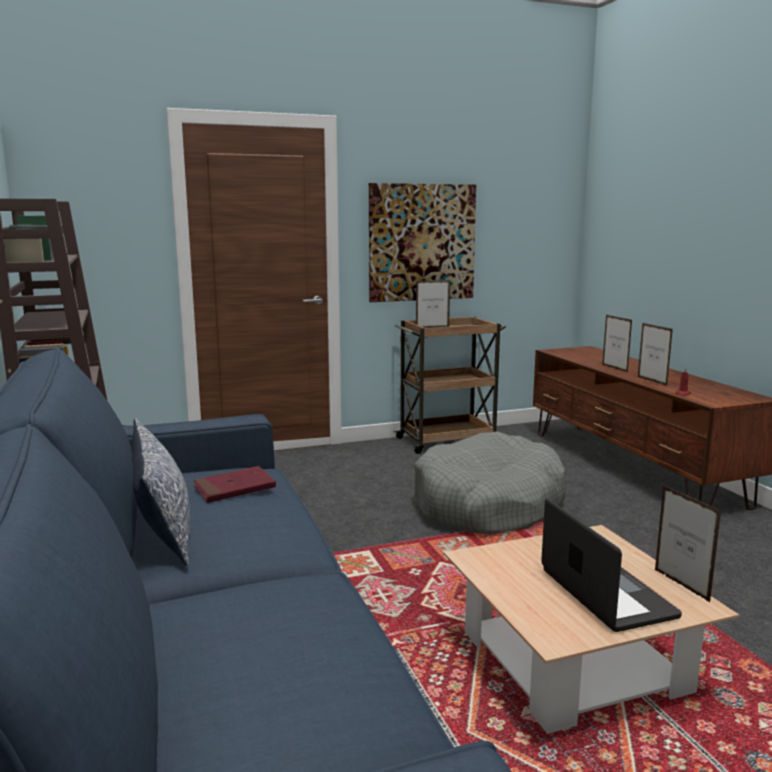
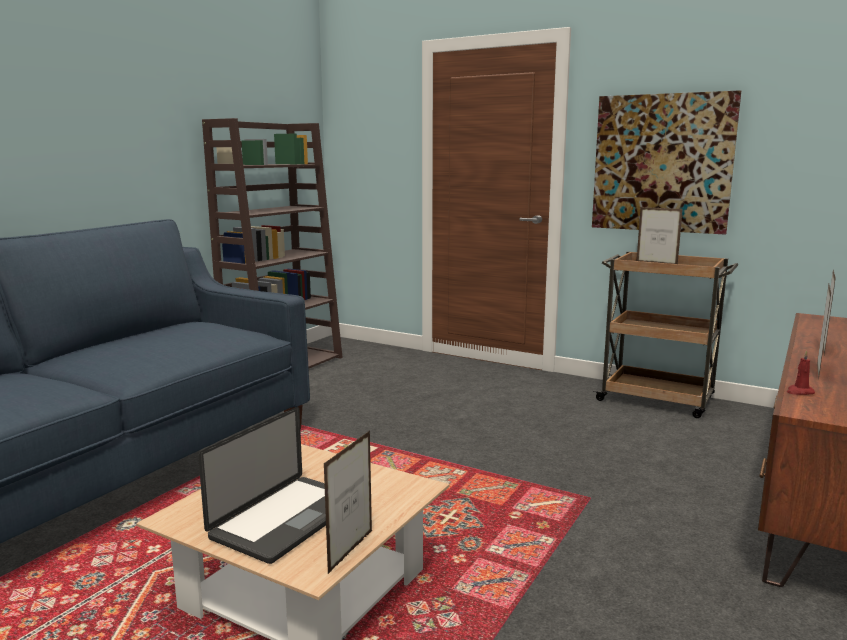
camera: 50 degrees right, 0 degrees up
(163, 524) = (123, 342): pillow -> none
(234, 488) = (199, 337): red book -> none
(487, 504) = (552, 460): grey dog bed -> none

